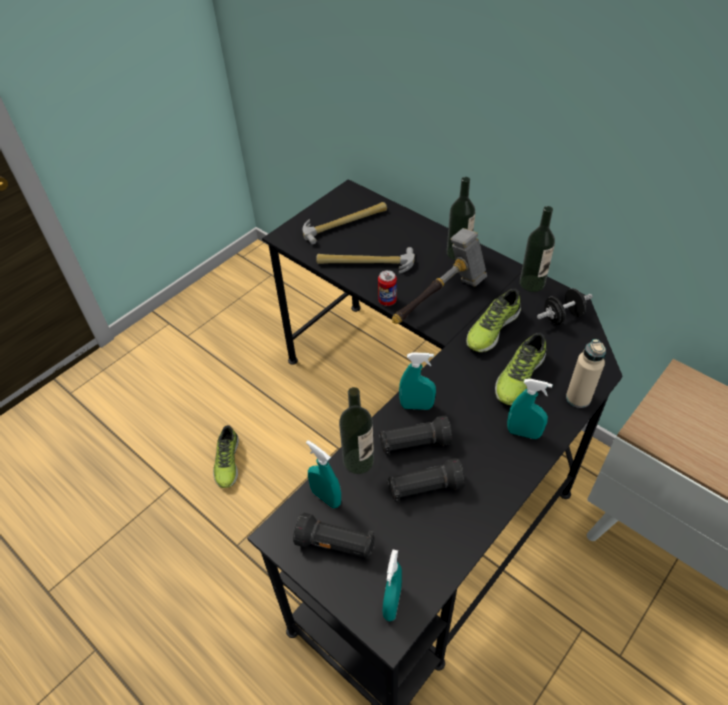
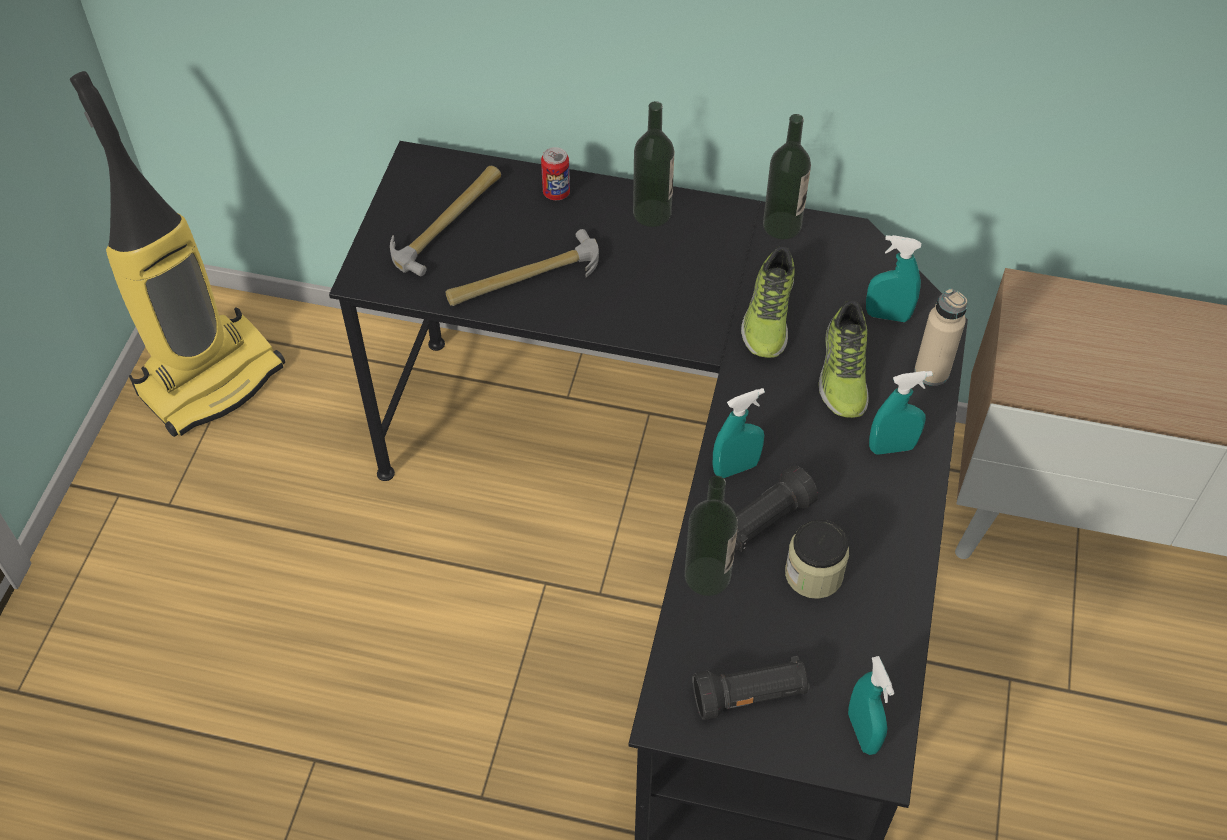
camera: 30 degrees left, 5 degrees up
(227, 462) = (382, 681): shoe -> none
(242, 286) = (210, 378): none -> vacuum cleaner
(326, 497) = (697, 643): turquoise spray bottle -> turquoise spray bottle (887, 315)
(387, 301) = (596, 327): can -> can (556, 193)
(424, 488) = (813, 574): black flashlight -> jar
(439, 300) = (670, 298): hammer -> none
(562, 317) = (849, 262): black dumbbell -> none

